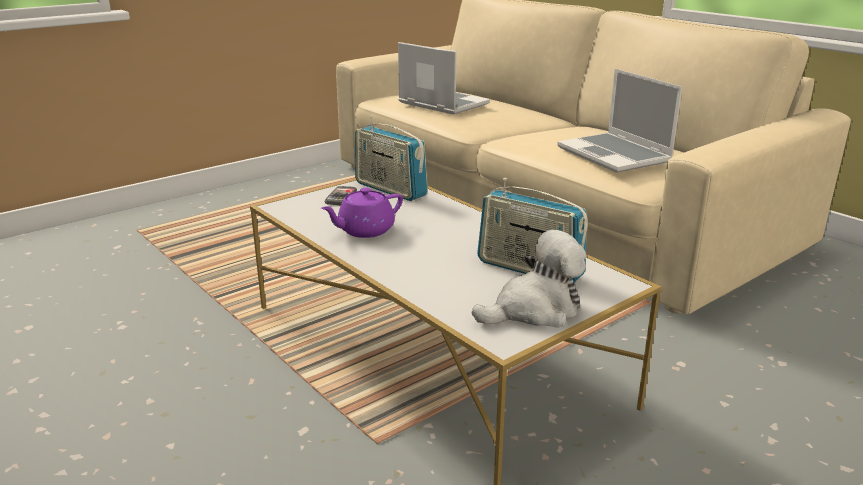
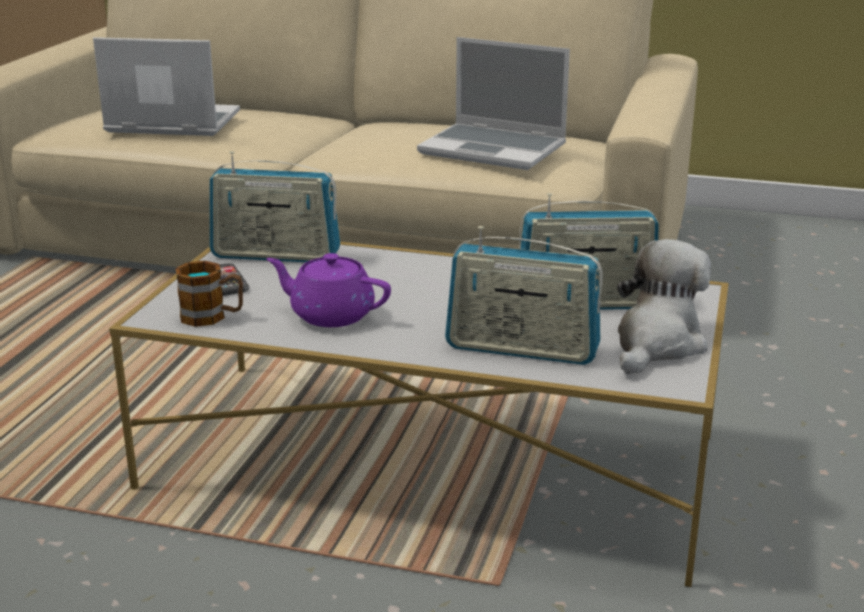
camera: 35 degrees left, 0 degrees up
(304, 214) = (212, 317): none -> mug
(364, 230) = (330, 315): purple teapot -> purple teapot turned 90 degrees clockwise
(440, 284) = (522, 349): none -> radio

